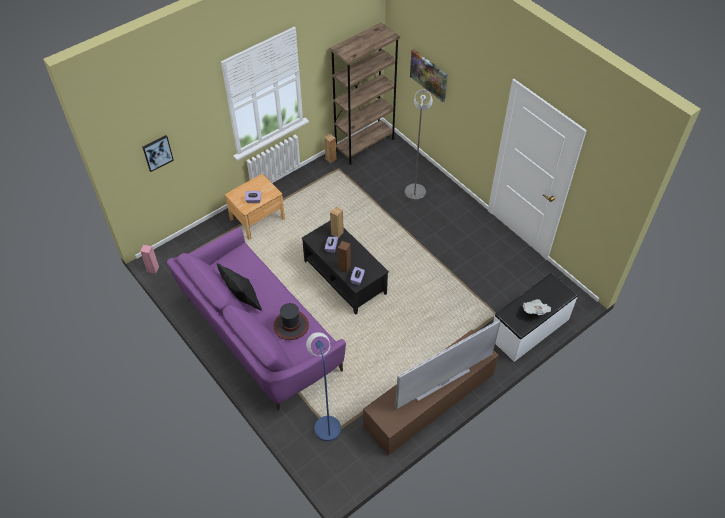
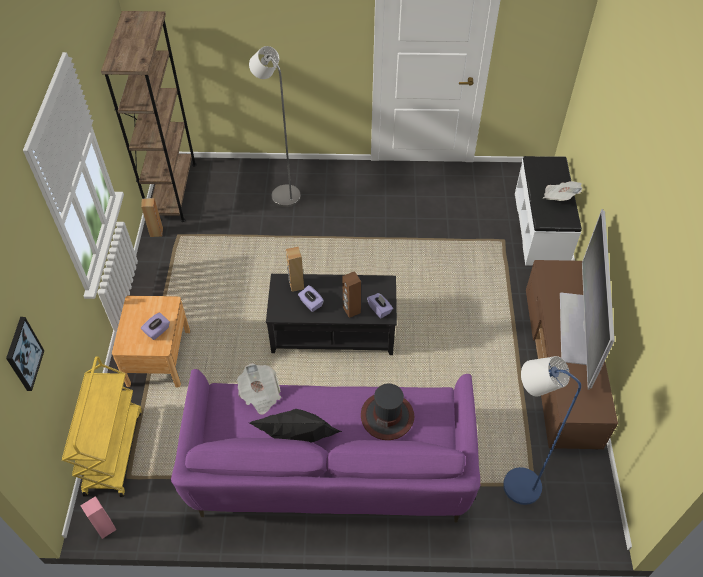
camera: 50 degrees left, 0 degrees up
(192, 241) = (113, 451): none -> yellow cart
(255, 265) = (260, 394): none -> newspaper
(429, 75) = (228, 40): picture -> none

